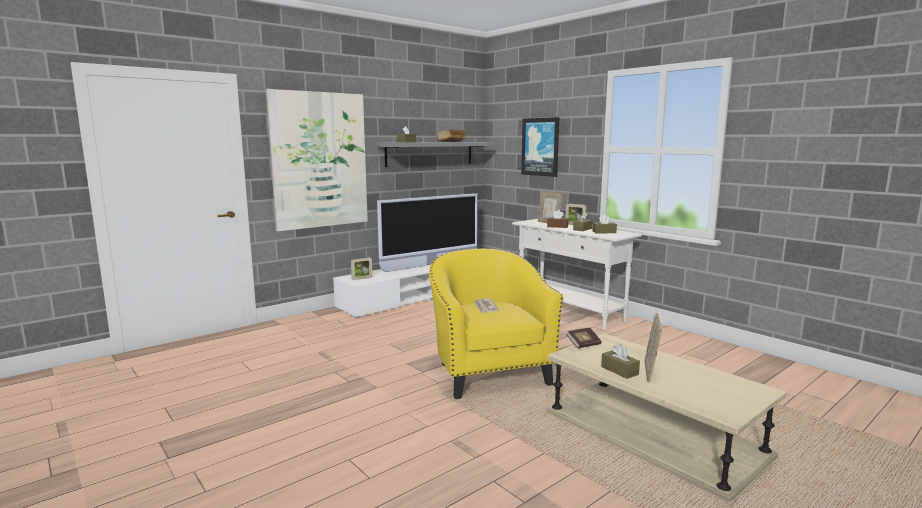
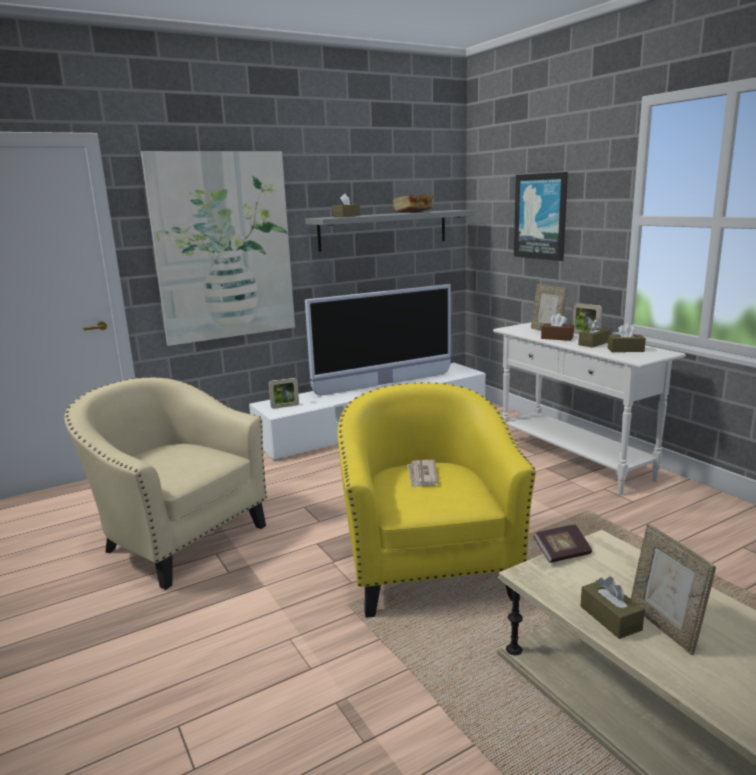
camera: 10 degrees right, 5 degrees up
(302, 365) = (177, 539): none -> beige armchair
(650, 372) = (664, 627): picture frame -> picture frame turned 45 degrees counterclockwise

